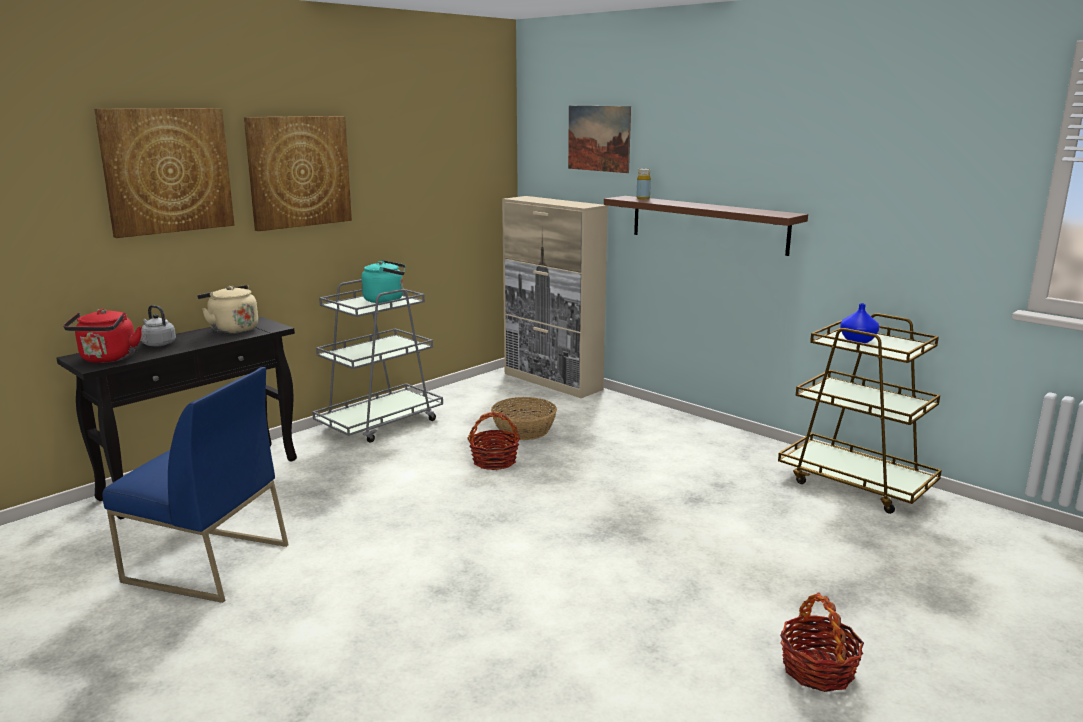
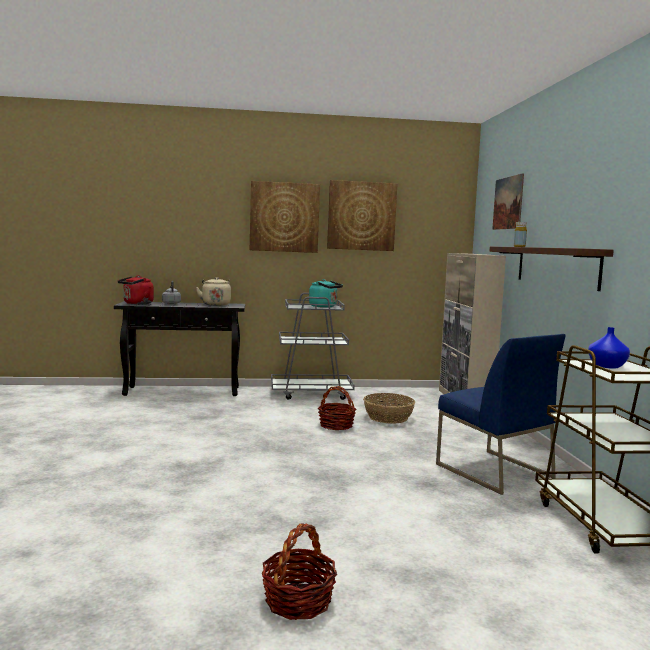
camera: 40 degrees right, 10 degrees down
(167, 170) = (200, 208): picture -> picture (361, 216)
(205, 563) = (116, 419): blue chair -> blue chair (492, 471)

